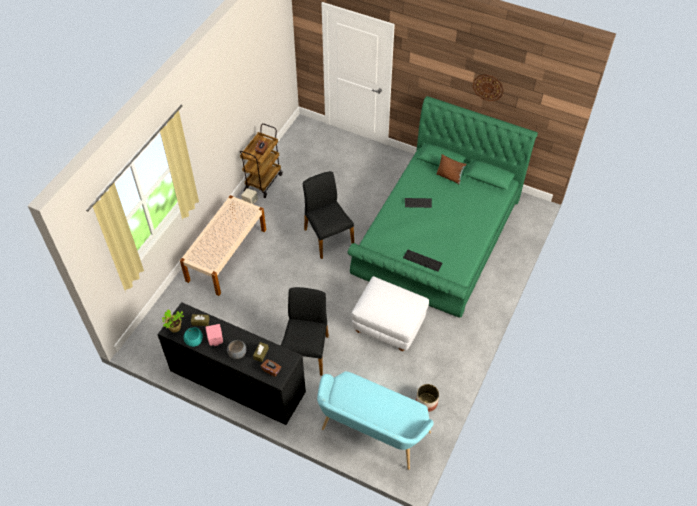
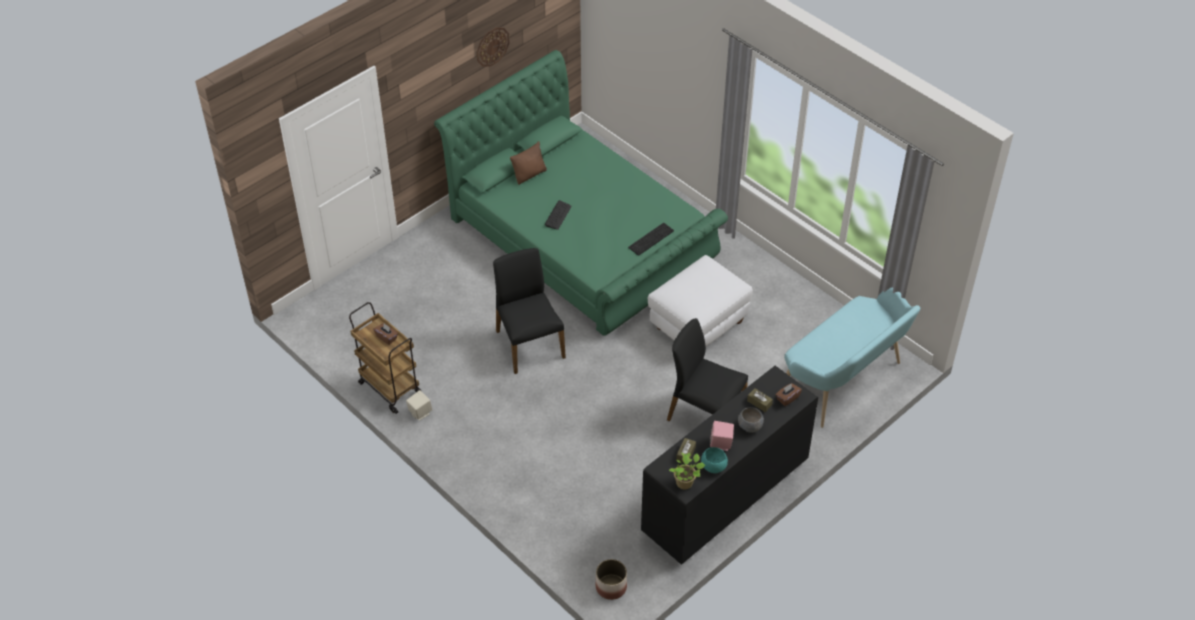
camera: 70 degrees left, 5 degrees down
(226, 255) = (504, 462): beige bench -> none
(328, 237) = (529, 344): black chair -> black chair turned 75 degrees clockwise
(426, 402) = (819, 322): planter -> planter (611, 587)

